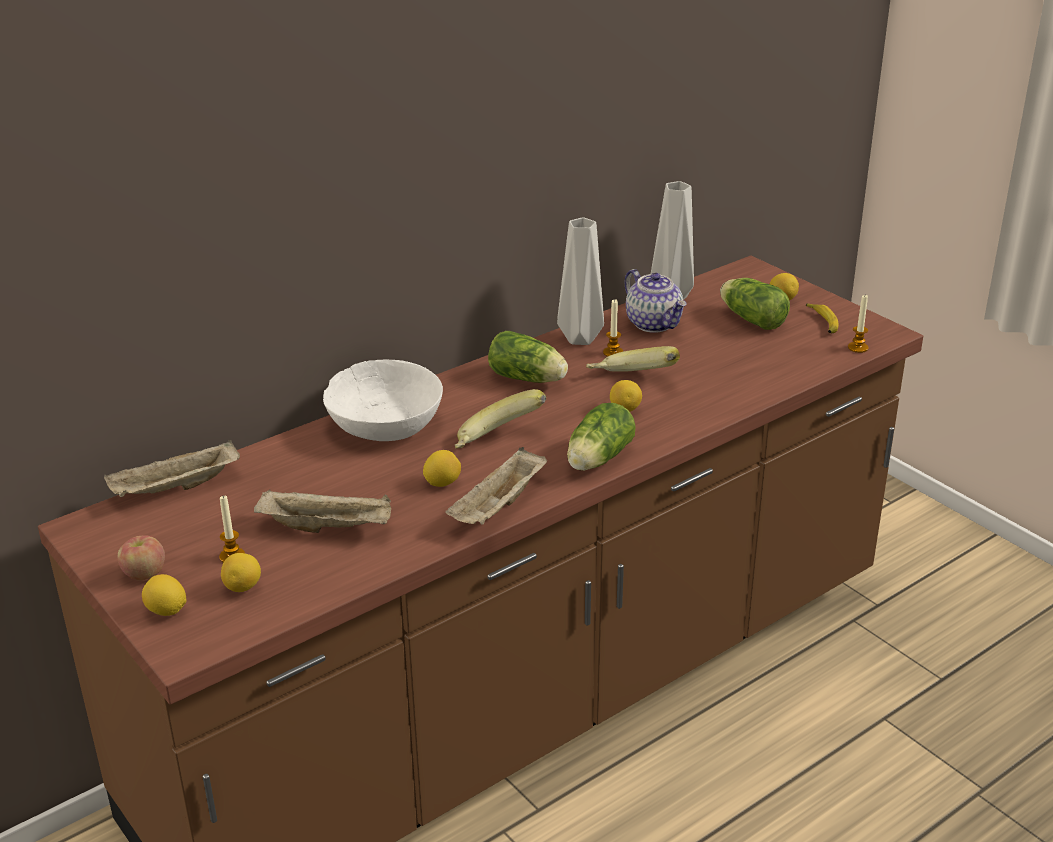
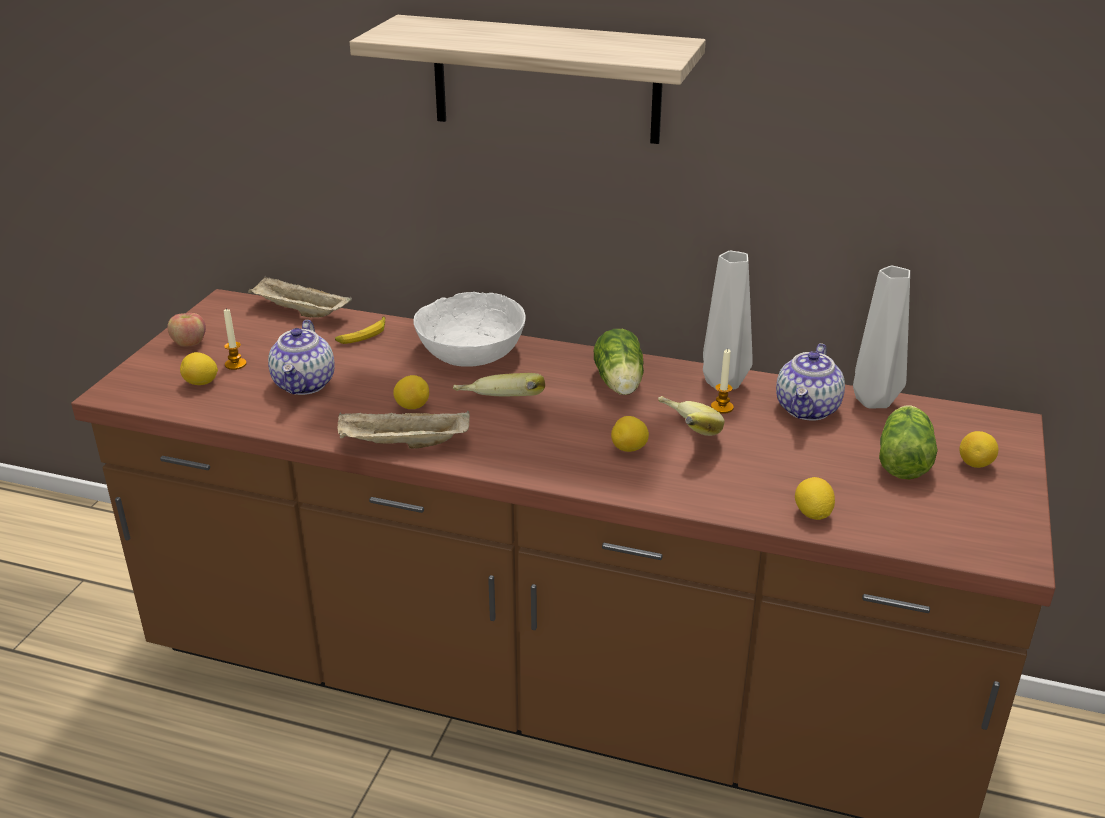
camera: 55 degrees right, 0 degrees up
(166, 611) = (152, 368): lemon -> lemon (812, 514)
(328, 527) = (305, 384): beige tray -> teapot
(385, 129) = (546, 79): none -> shelf
(597, 460) = (527, 465): lettuce -> none
(822, 322) = (967, 506): banana -> banana (363, 335)
(858, 348) = (948, 547): candle -> none

